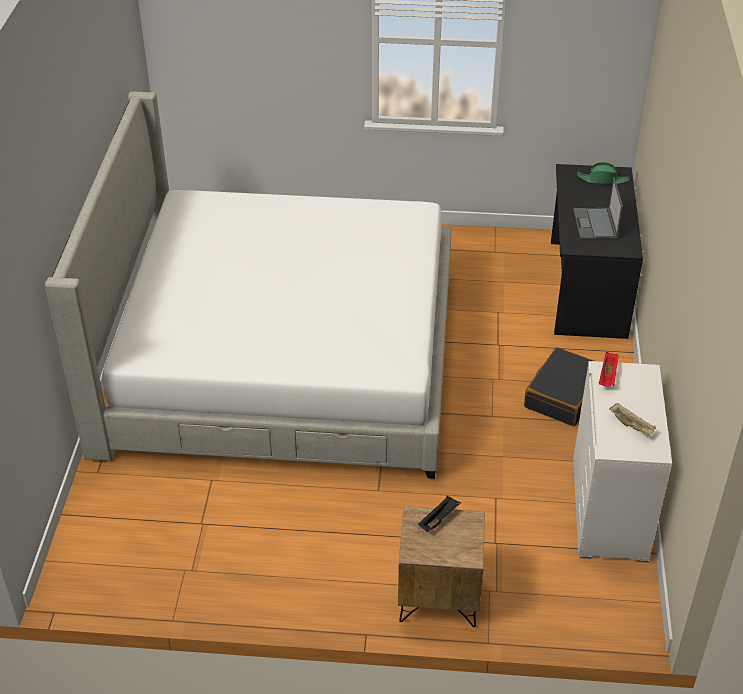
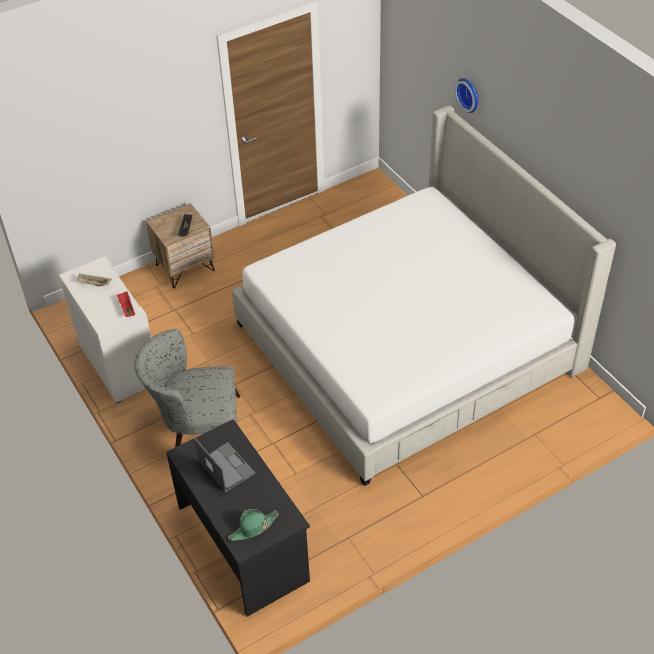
camera: 145 degrees right, 5 degrees up
(44, 227) = (469, 94): none -> wall clock
(563, 395) = (197, 427): black suitcase -> grey armchair

